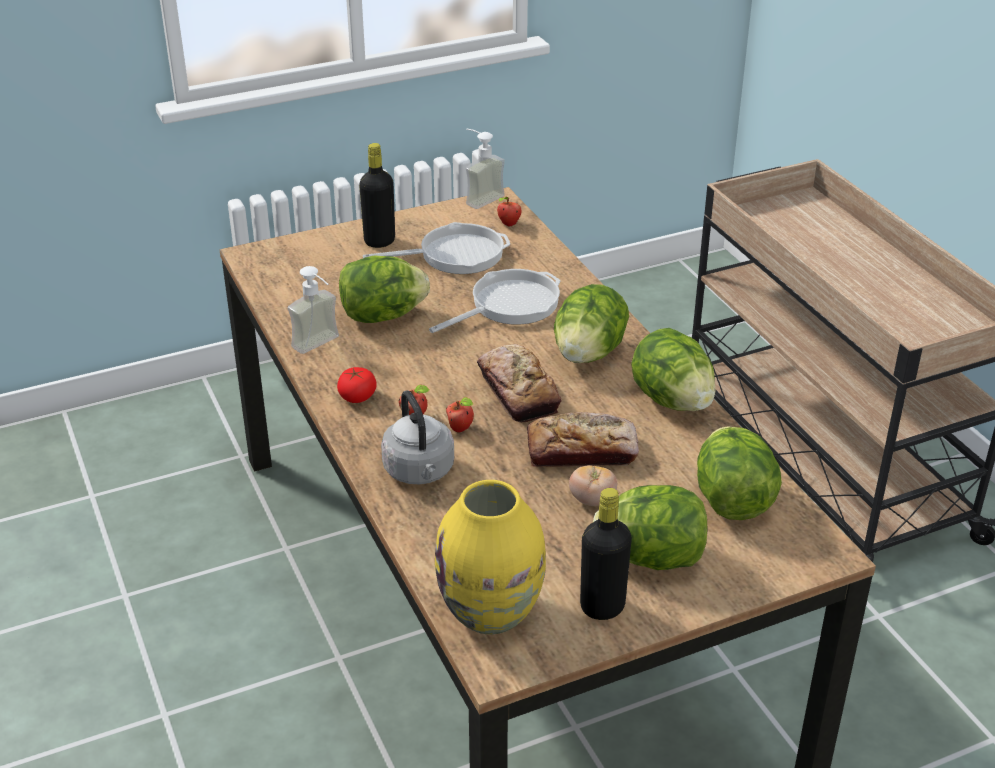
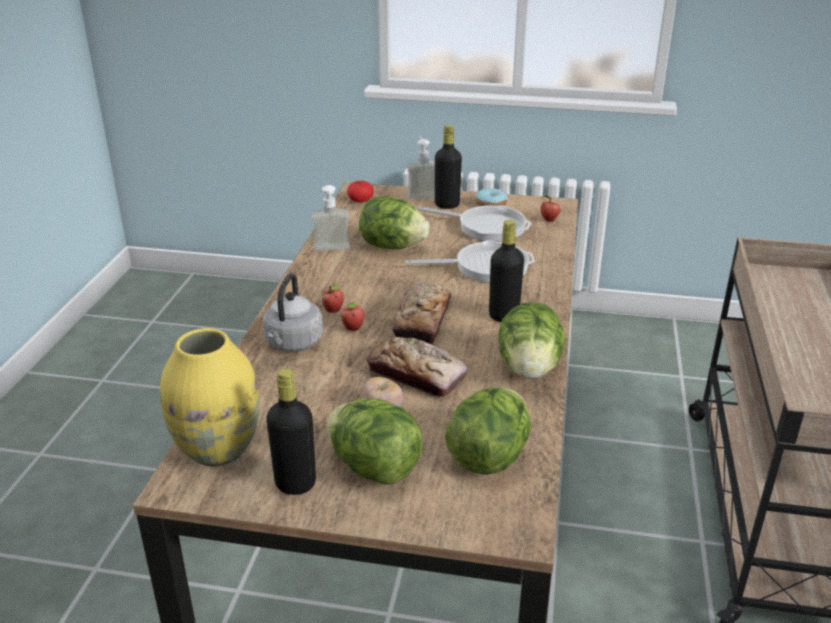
camera: 35 degrees right, 5 degrees down
(357, 397) = (314, 286): tomato -> tomato (360, 200)
(426, 224) = (491, 204): none -> donut
(479, 197) = (548, 199): soap dispenser -> soap dispenser (422, 193)
(588, 354) = (504, 315): lettuce -> black bottle

